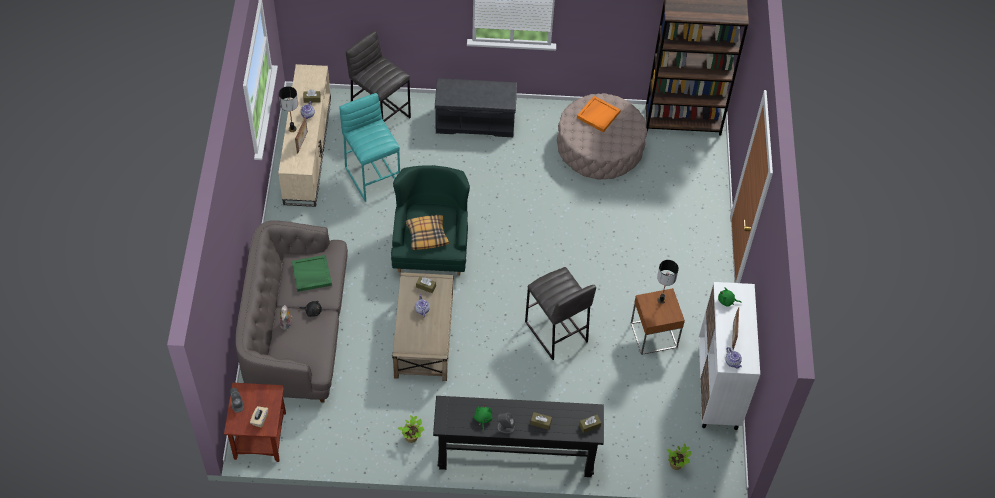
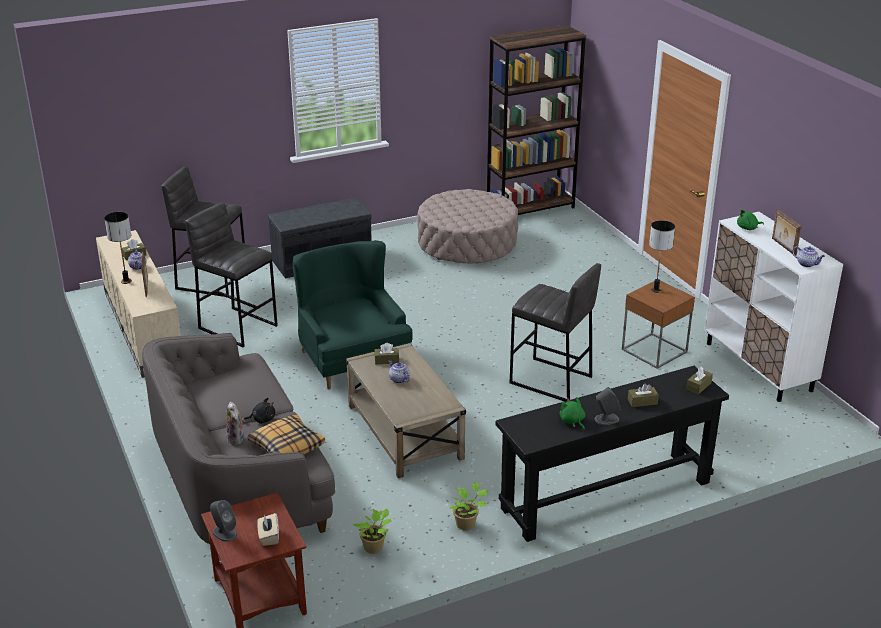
camera: 25 degrees left, 25 degrees down
(311, 274) = (237, 387): green tray -> none
(373, 176) = (238, 326): turquoise stool -> grey stool
(427, 235) = (352, 322): pillow -> pillow (286, 446)
(598, 115) = (456, 202): orange tray -> none
(677, 465) = (786, 440): potted plant -> potted plant (374, 548)

